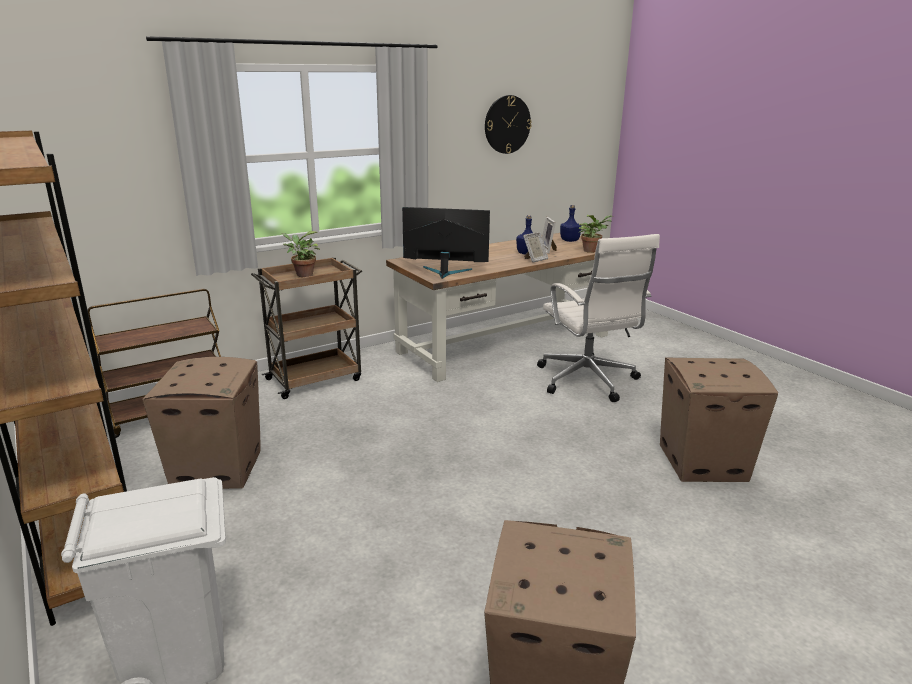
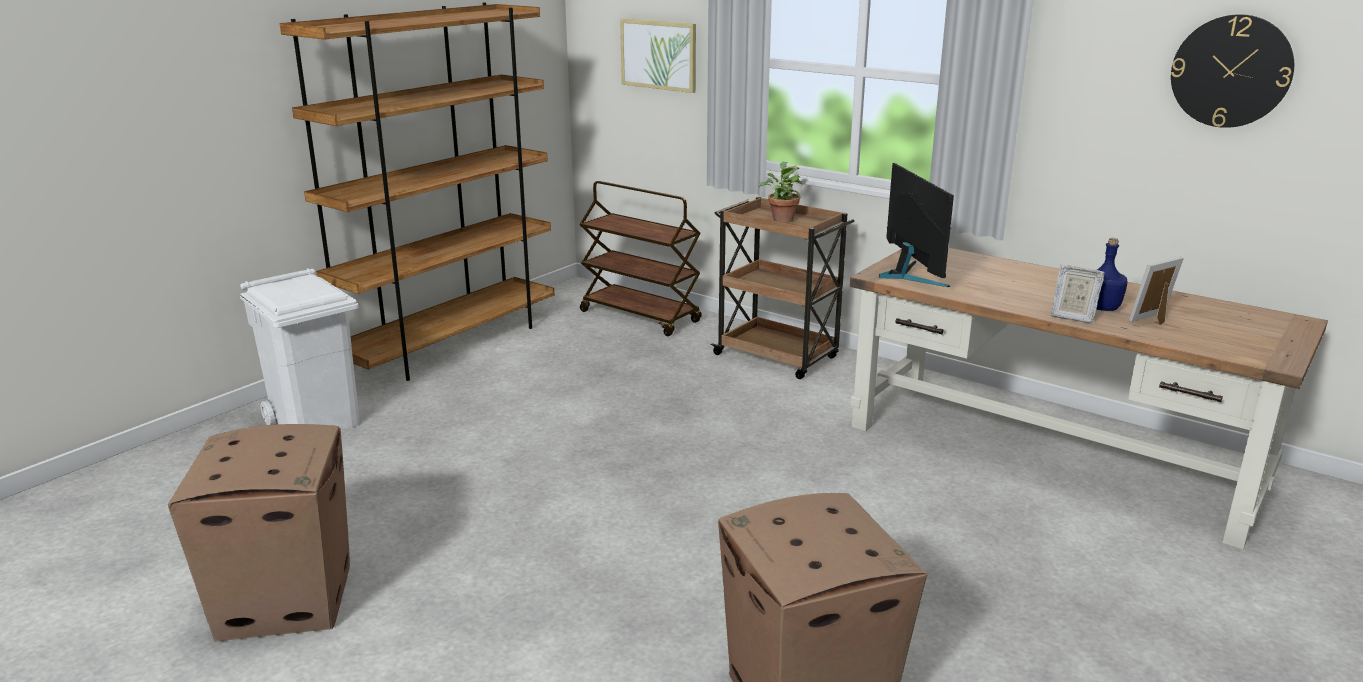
camera: 70 degrees right, 0 degrees up
(101, 170) = (659, 54): none -> picture
(218, 468) = (560, 364): cardboard box -> none
(569, 240) = (1258, 328): blue bottle -> none
(587, 381) = (999, 549): white office chair -> none
(591, 250) = (1223, 351): potted plant -> none

